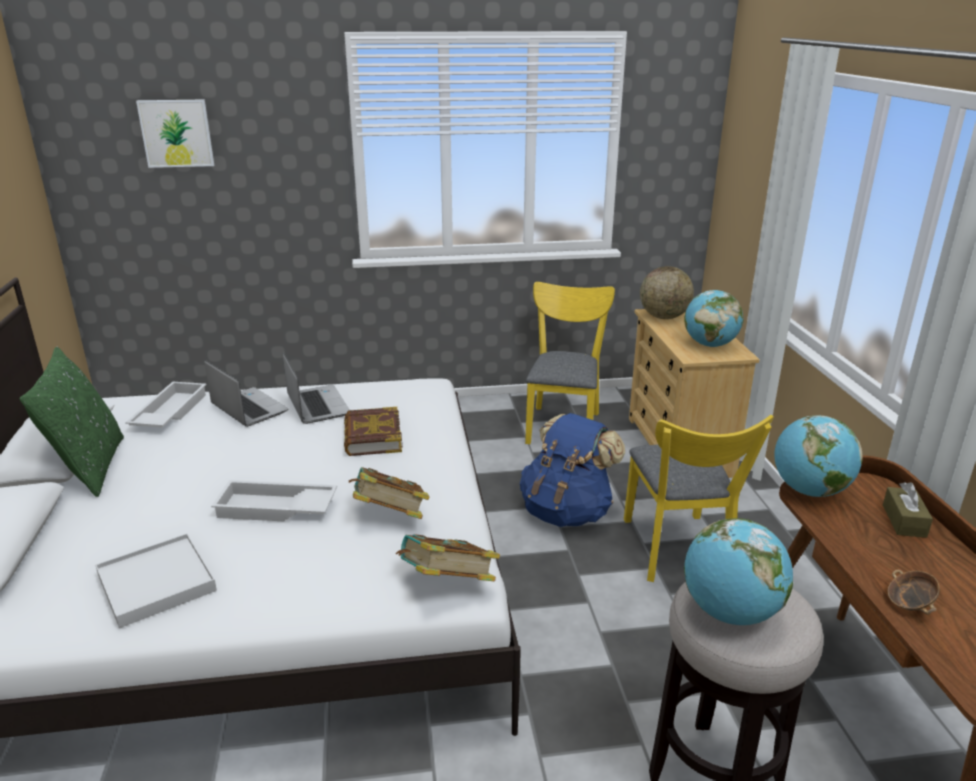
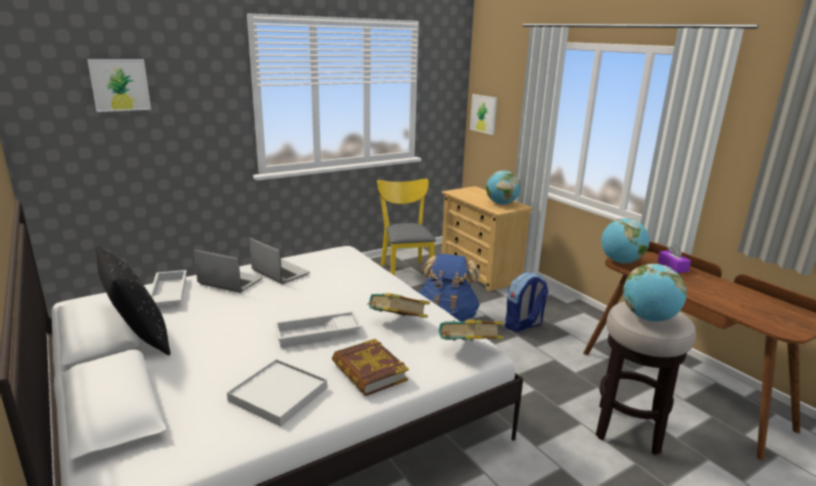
camera: 25 degrees left, 5 degrees down
(89, 468) = (139, 339): green pillow -> black pillow
(372, 437) = (338, 284): book -> book (369, 372)
(664, 317) = (462, 193): globe -> none
(678, 553) = (523, 325): yellow chair -> backpack
(732, 187) = (483, 114): none -> picture
(904, 521) = (672, 267): brown tissue box -> purple tissue box
(908, 605) = (710, 300): bowl -> none

